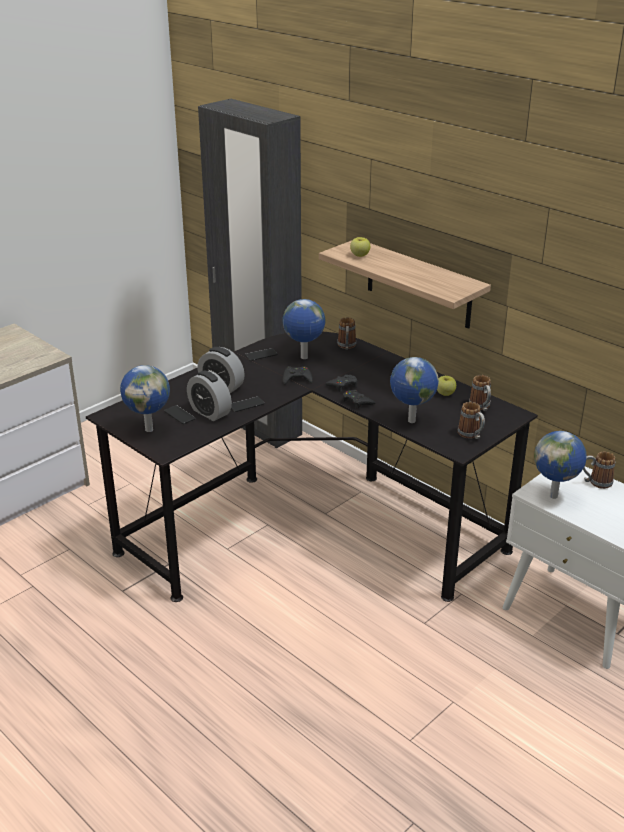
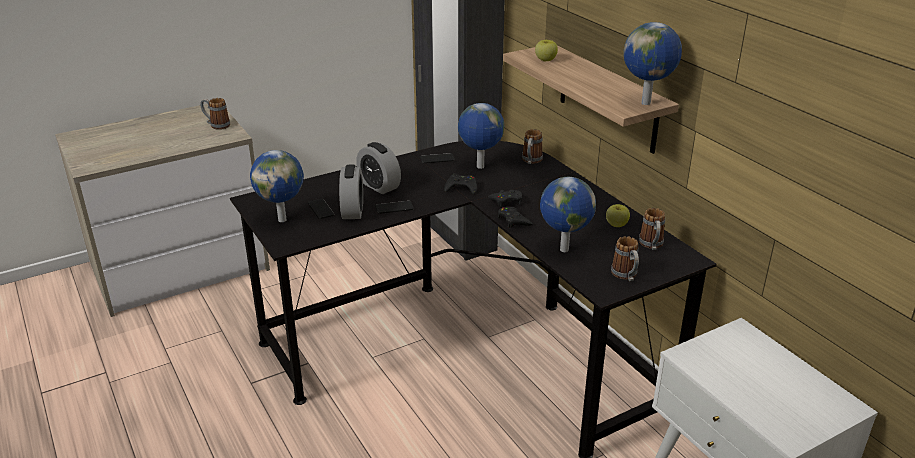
camera: 15 degrees right, 0 degrees up
(210, 412) = (352, 211): alarm clock -> alarm clock turned 150 degrees counterclockwise
(554, 496) = (711, 363): globe -> globe (647, 103)
(595, 482) = (769, 355): mug -> mug (216, 125)

